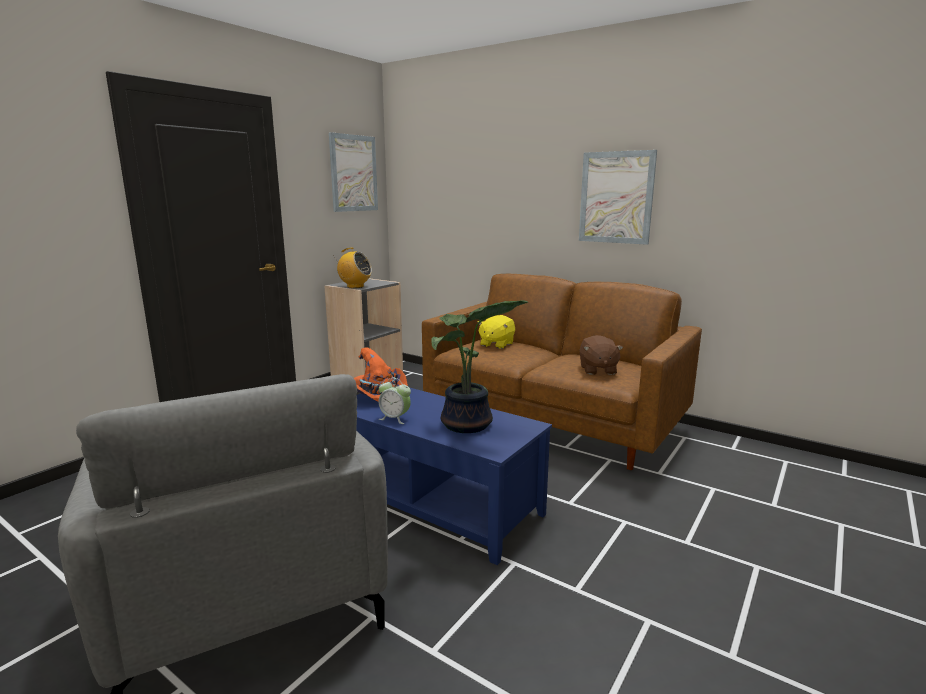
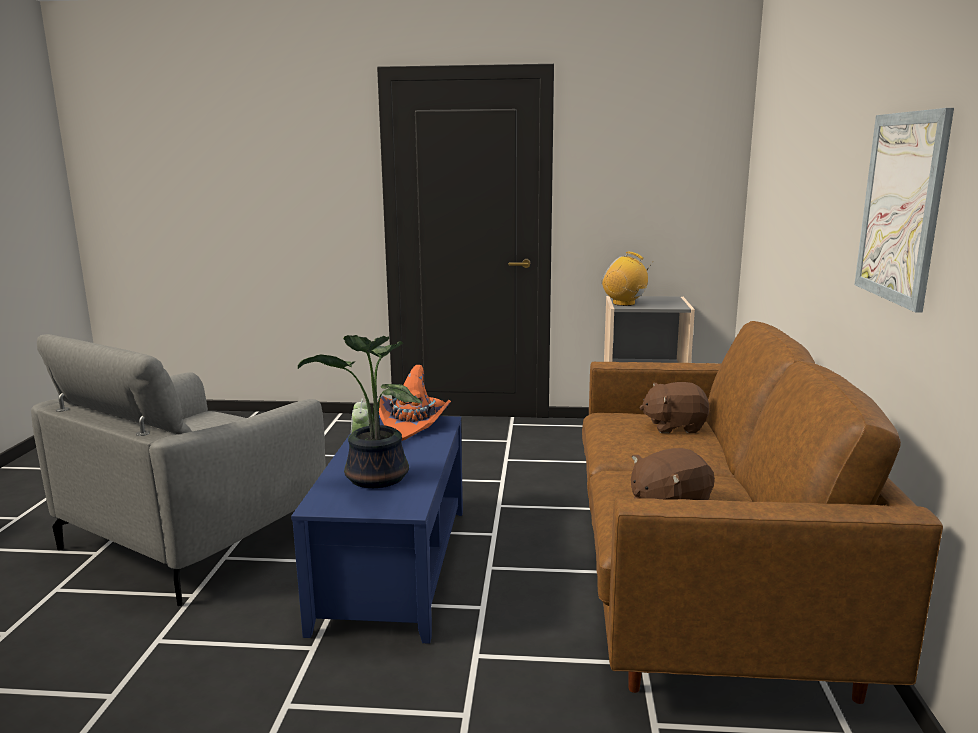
camera: 60 degrees right, 0 degrees up
(353, 173) = (680, 150): picture -> none
(355, 286) = (624, 303): radio -> radio turned 135 degrees clockwise
(496, 344) = (674, 426): yellow plush toy -> brown plush toy

